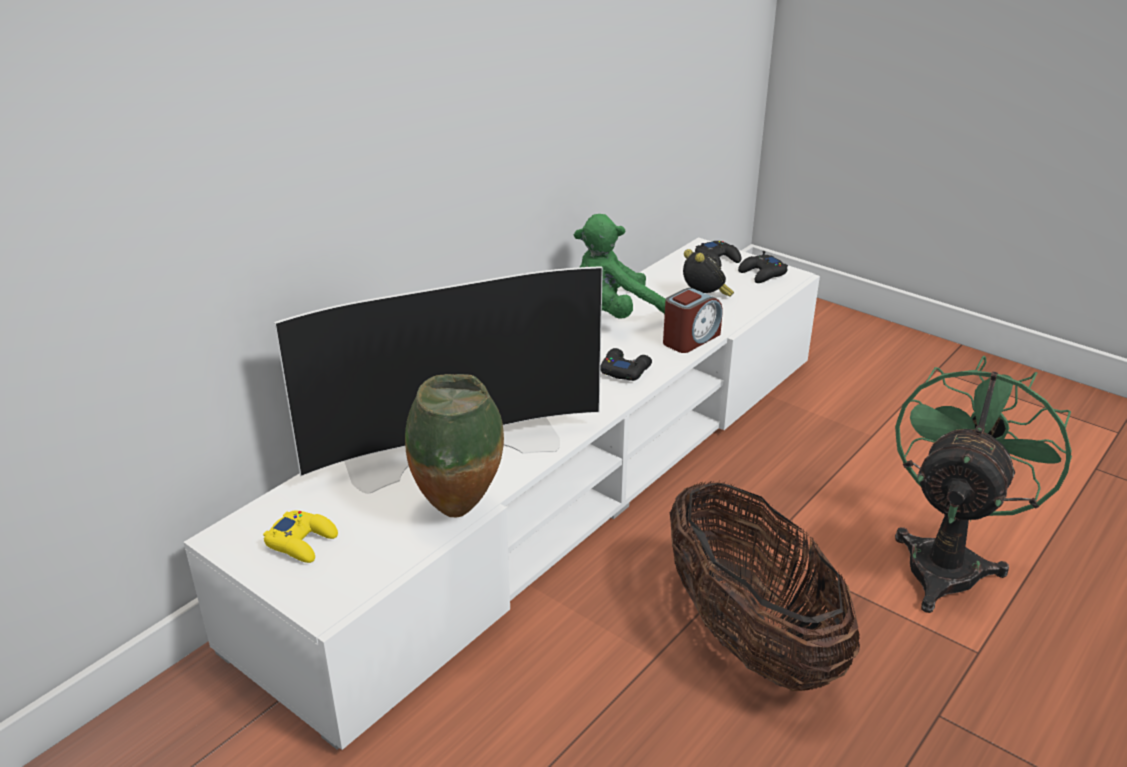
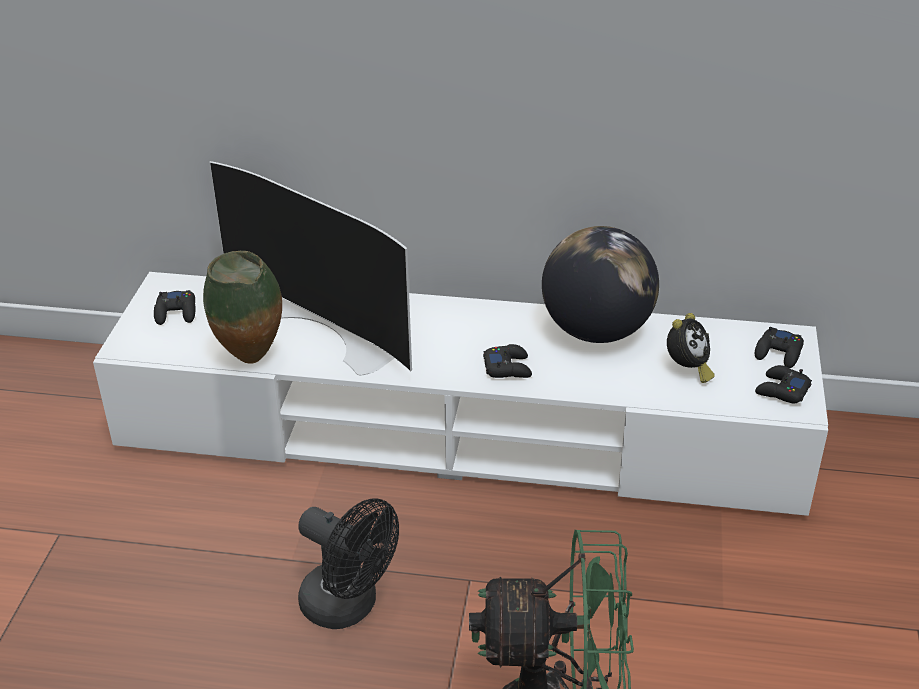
camera: 60 degrees right, 5 degrees up
(302, 542) = (176, 312): yellow game controller -> black game controller
(615, 315) = (596, 331): green plush toy -> globe
(690, 339) = (598, 386): alarm clock -> none
(749, 637) = (349, 606): basket -> black fan

